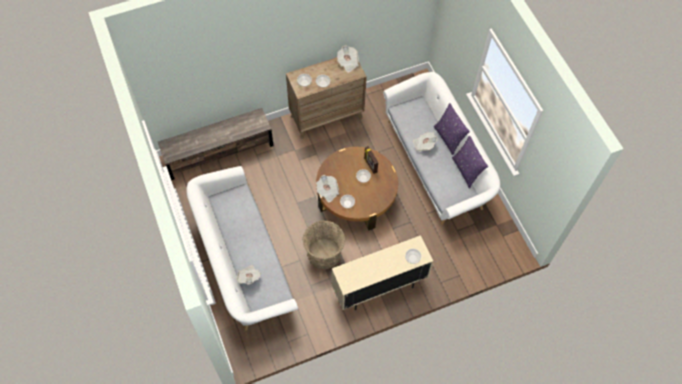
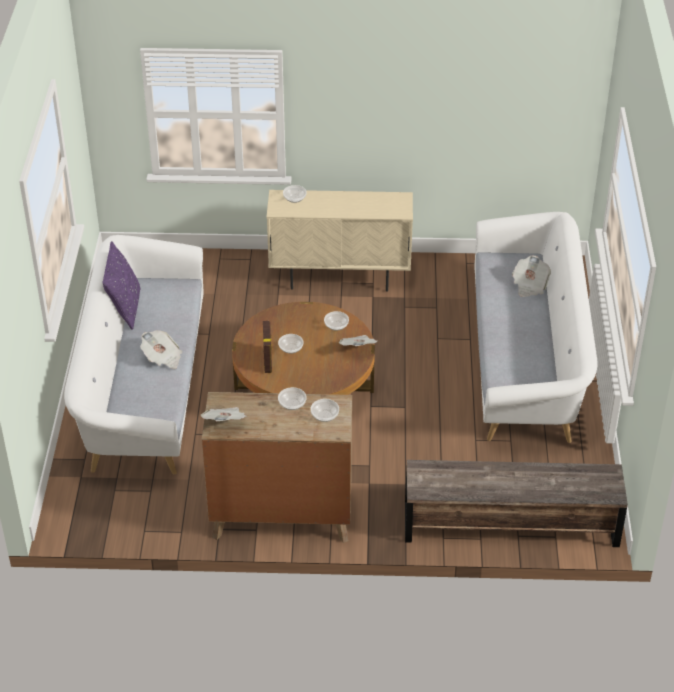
camera: 155 degrees left, 20 degrees down
(324, 253) = (397, 335): basket -> none
(448, 138) = (115, 355): purple pillow -> none

